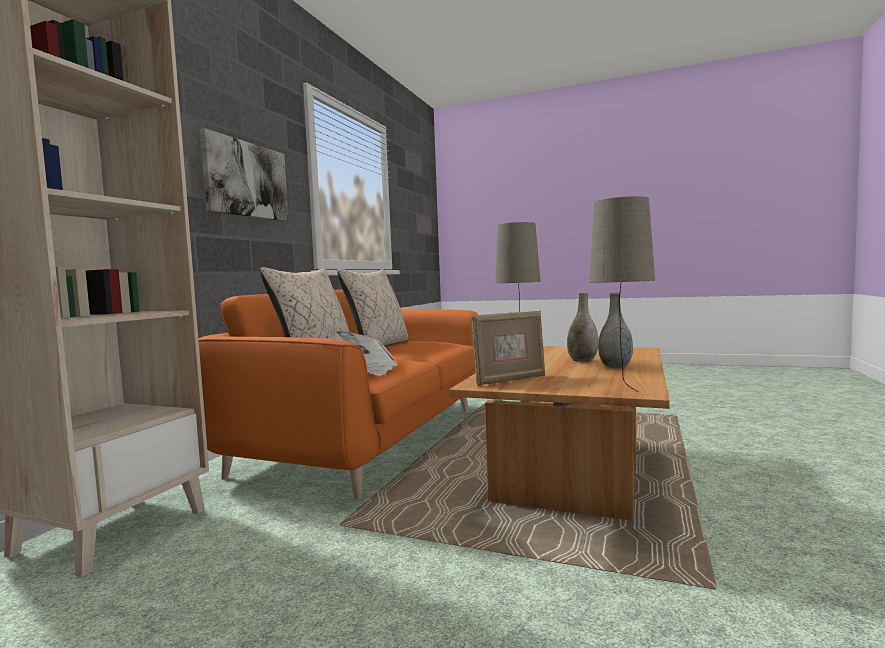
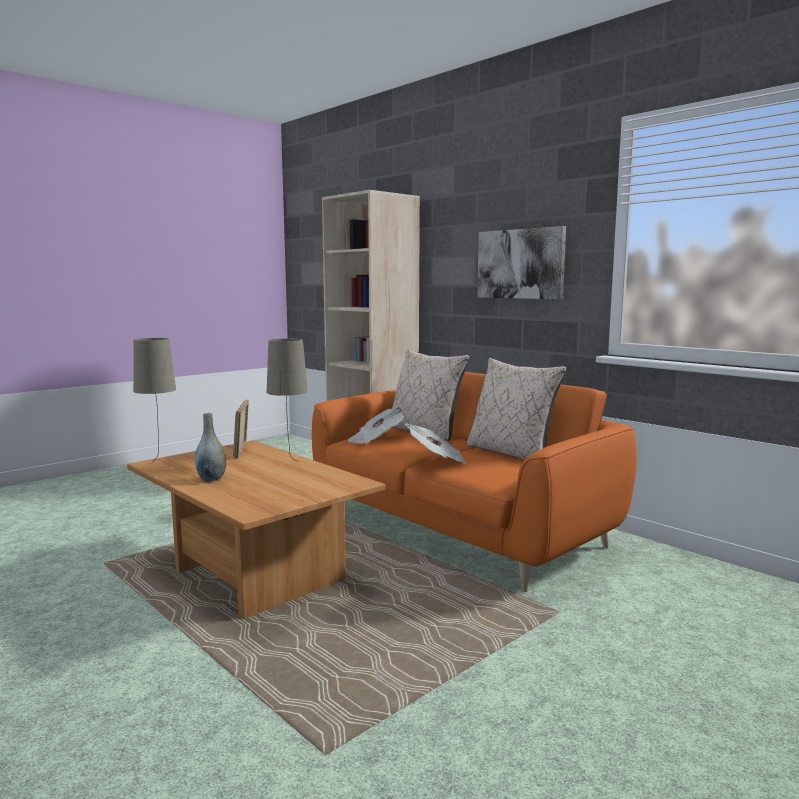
camera: 115 degrees right, 5 degrees up
(427, 351) = (437, 460): none -> newspaper
(582, 360) = (254, 478): grey vase -> none

